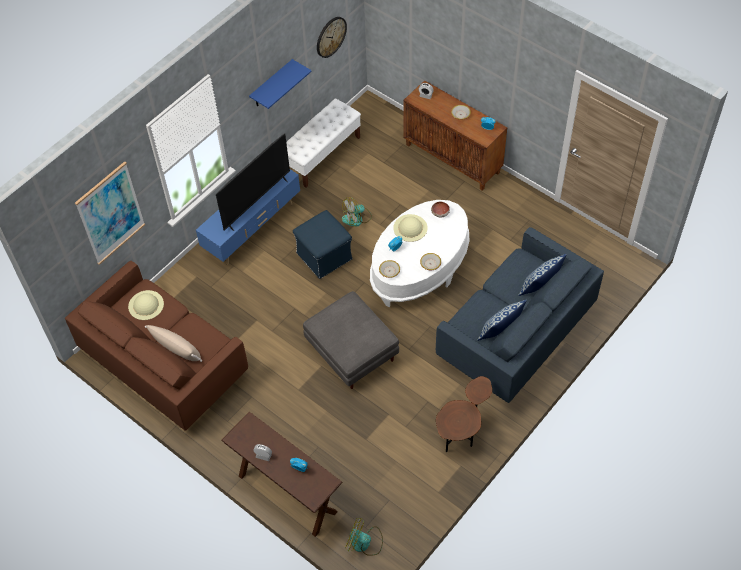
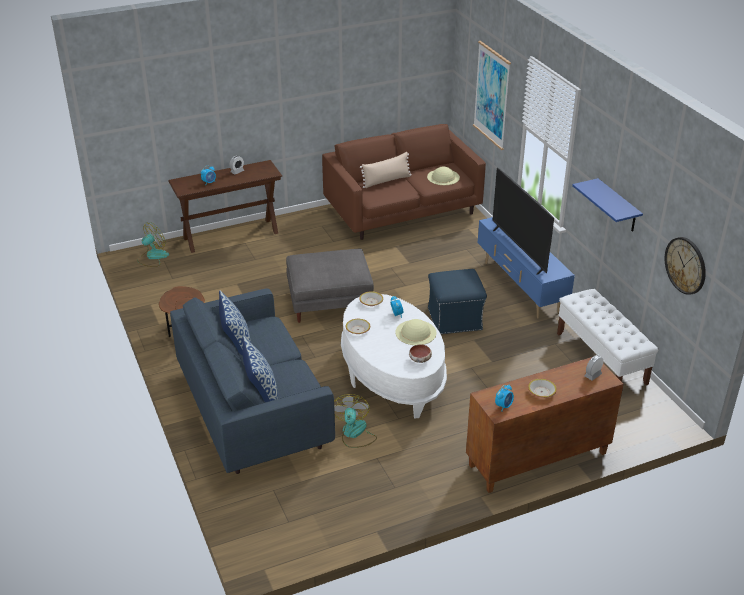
camera: 115 degrees right, 20 degrees down
(357, 218) = (490, 354): fan -> fan (354, 433)

